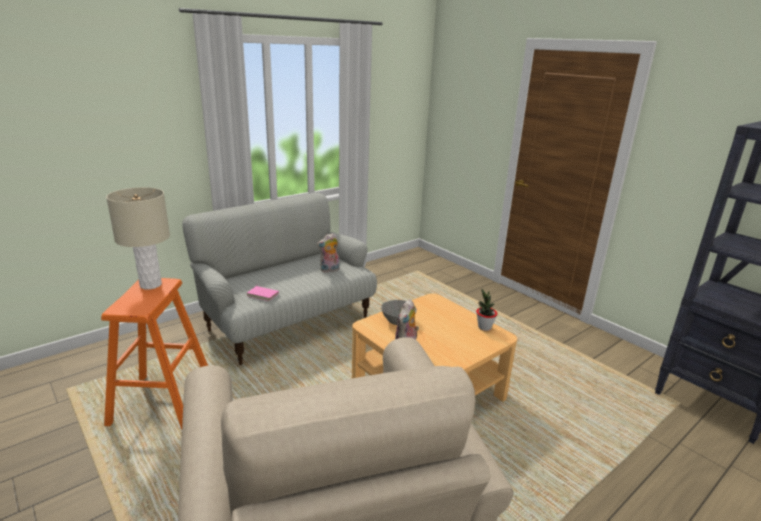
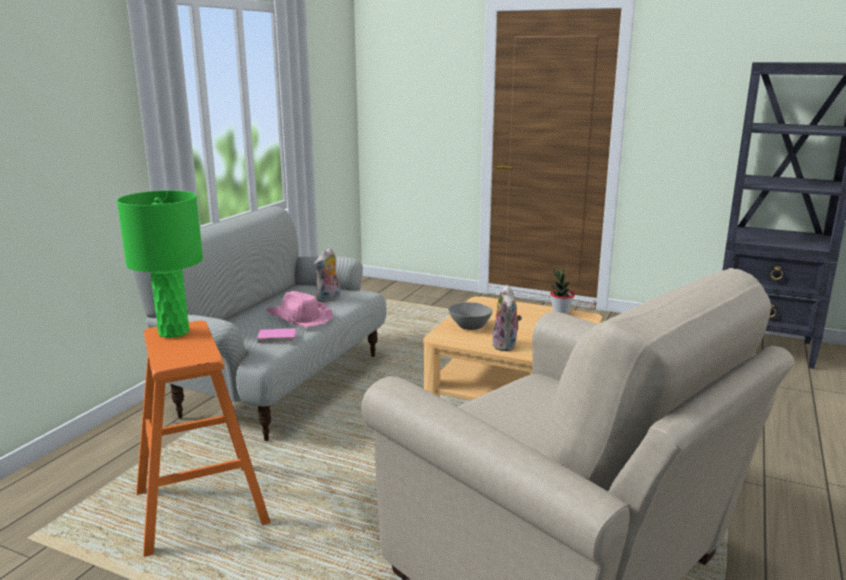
camera: 25 degrees left, 5 degrees down
(151, 285) = (174, 332): beige table lamp -> green table lamp
(294, 281) = (299, 317): none -> pink hat

